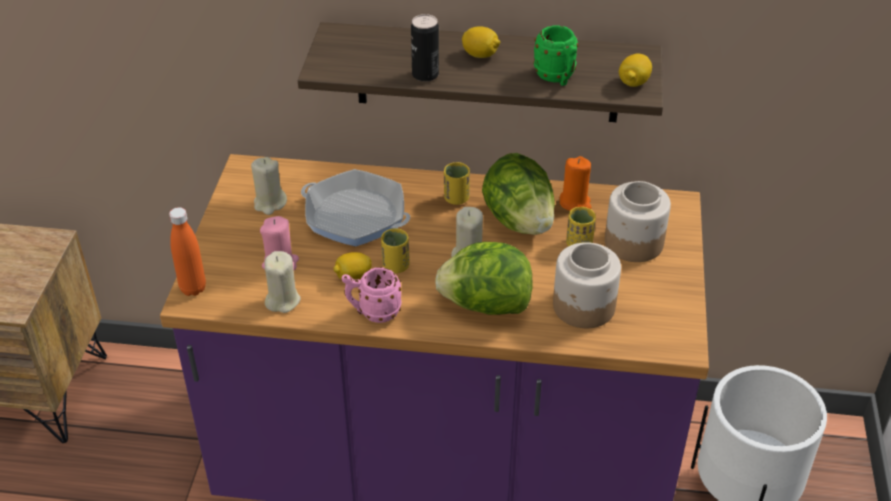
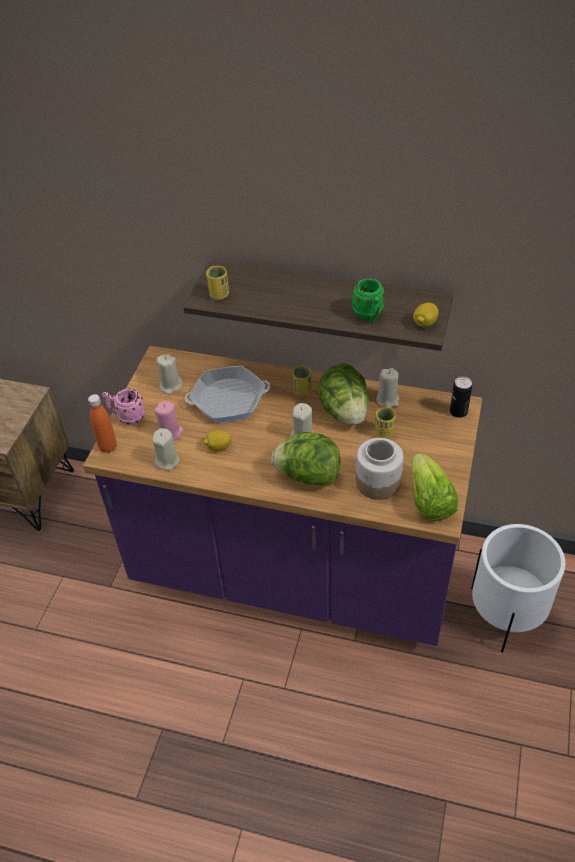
camera: 10 degrees right, 5 degrees up
(355, 216) = (228, 399): frying pan -> frying pan turned 45 degrees counterclockwise
(373, 312) = (228, 475): pink mug -> pink mug (127, 417)
(395, 266) = (250, 440): yellow cup -> yellow cup (219, 295)
(425, 75) = (274, 308): can -> can (458, 412)
(480, 55) = (317, 294): lemon -> none
(575, 202) = (387, 400): orange candle -> beige candle
(633, 243) = (424, 435): jar -> none
(657, 324) = (429, 500): none -> lettuce

